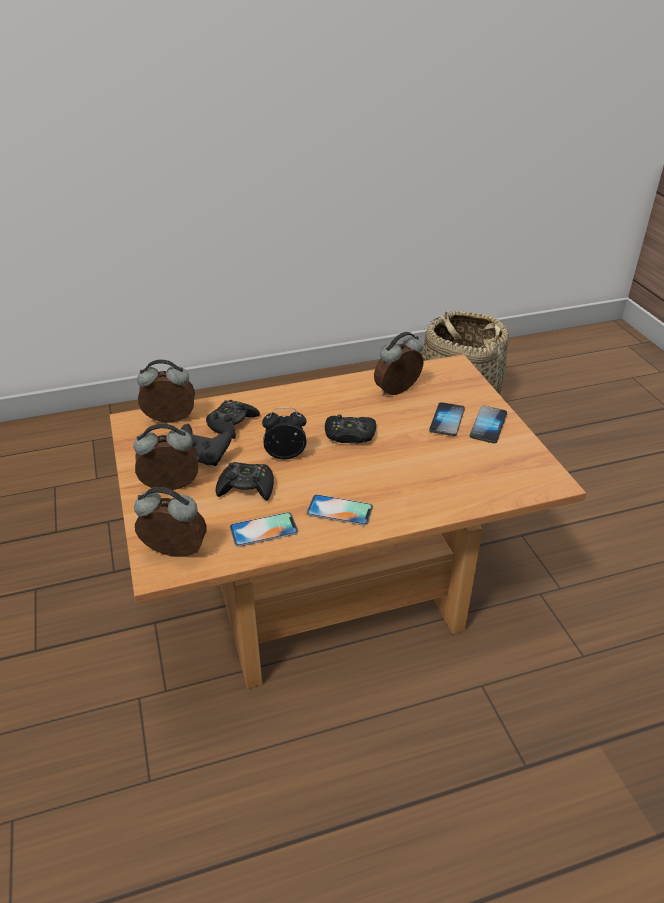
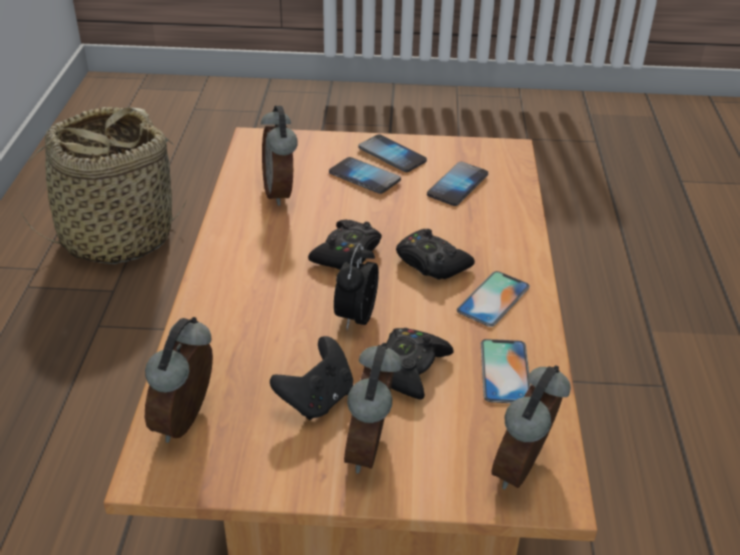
camera: 70 degrees left, 0 degrees up
(232, 424) = (247, 353): black game controller -> black game controller (431, 263)
(473, 465) = (457, 185): none -> phone

